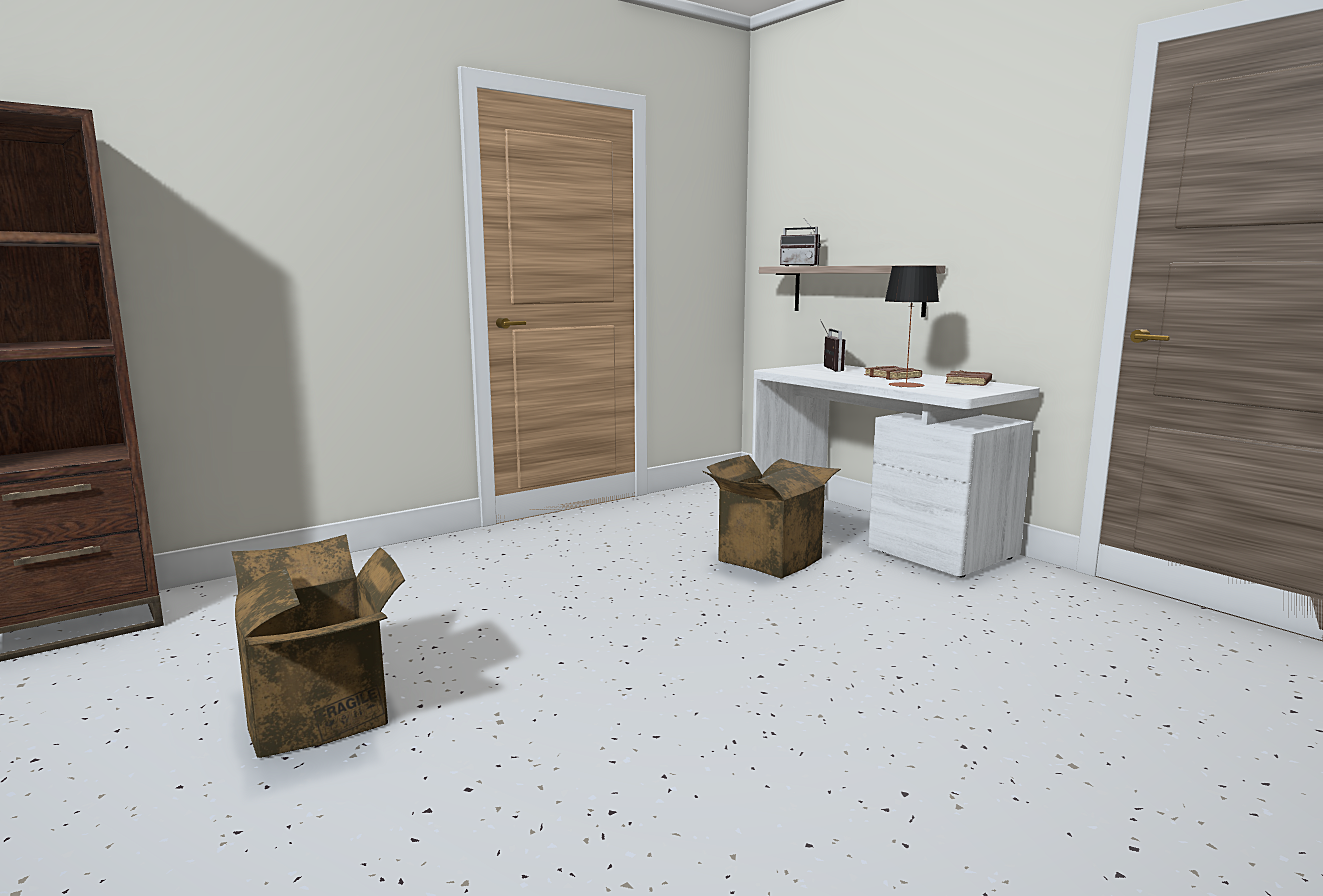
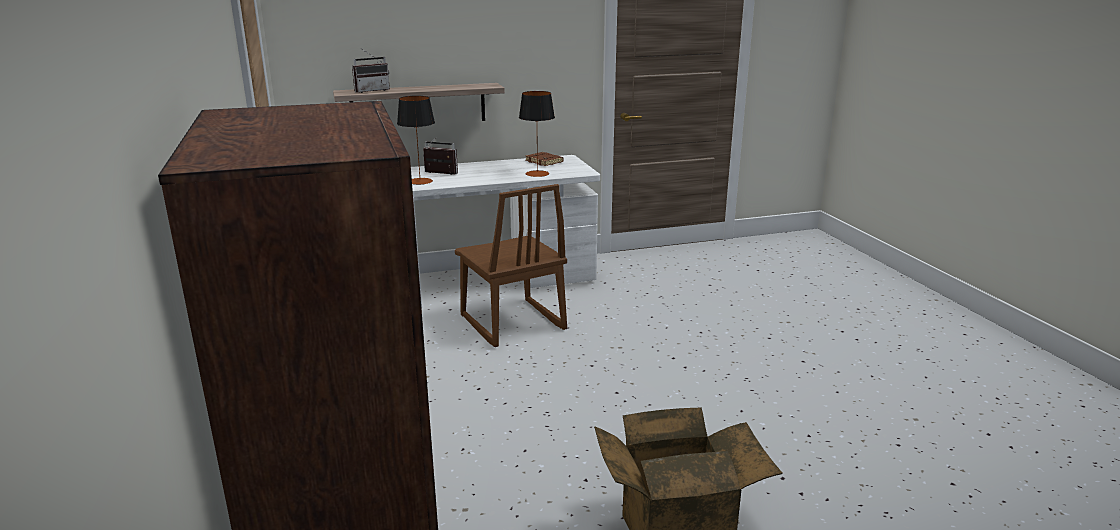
camera: 70 degrees left, 10 degrees up
(767, 558) = (511, 323): cardboard box -> brown chair
(790, 369) = (420, 181): none -> table lamp
(893, 377) = (499, 169): brown book -> none

